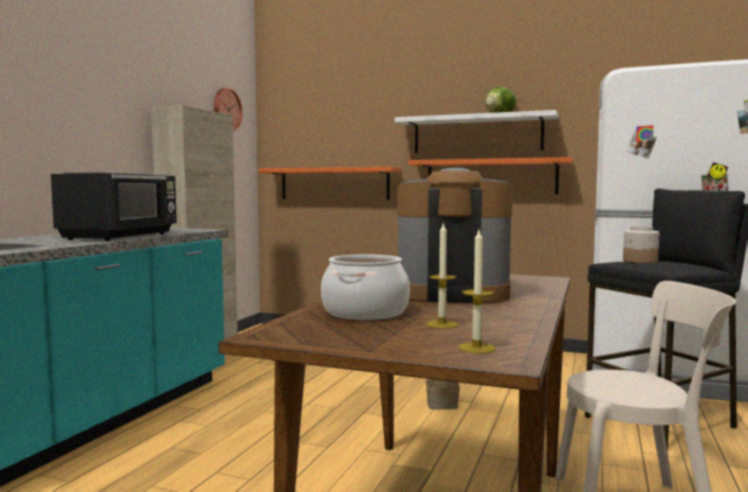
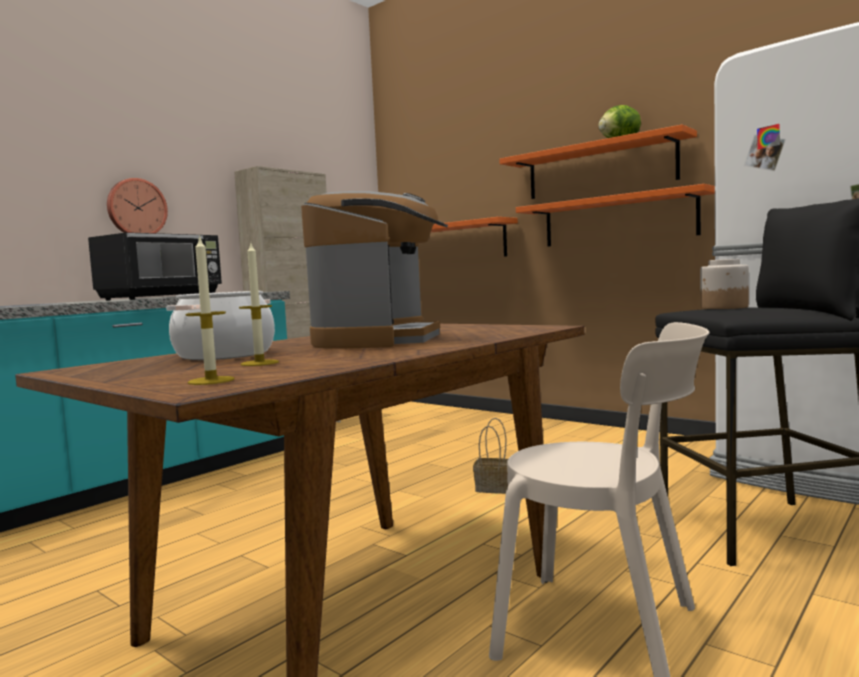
camera: 20 degrees right, 0 degrees up
(226, 109) = (334, 170): wall clock -> wall clock (136, 208)
(452, 293) = (379, 340): coffee machine -> coffee machine turned 75 degrees clockwise
(477, 134) = (599, 168): white shelf -> orange shelf

